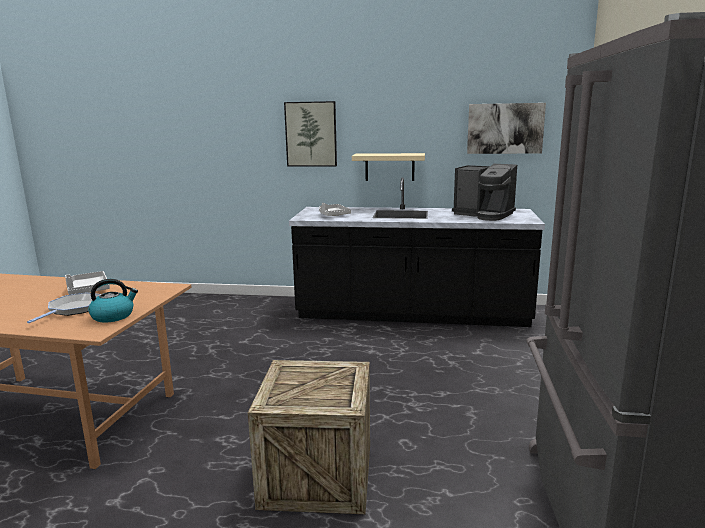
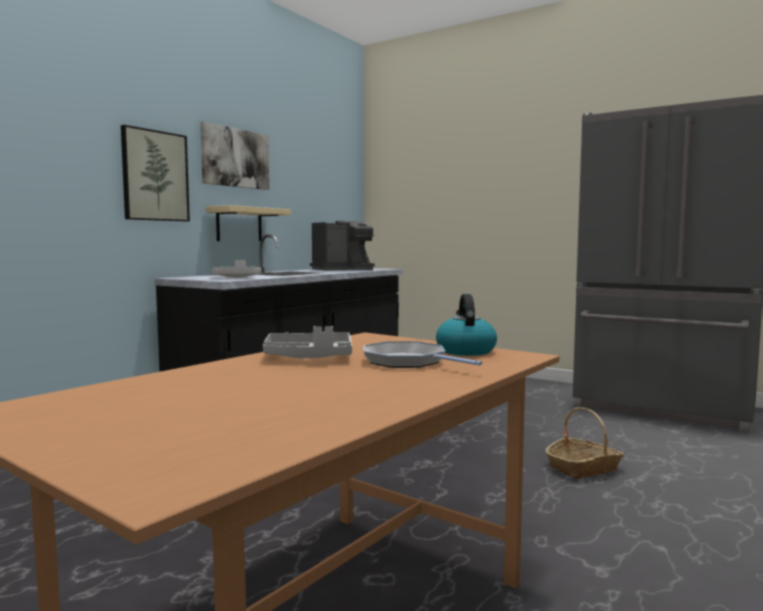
camera: 65 degrees left, 10 degrees down
(317, 475) = (583, 468): crate -> basket
(505, 128) = (322, 190): picture -> picture (235, 158)

